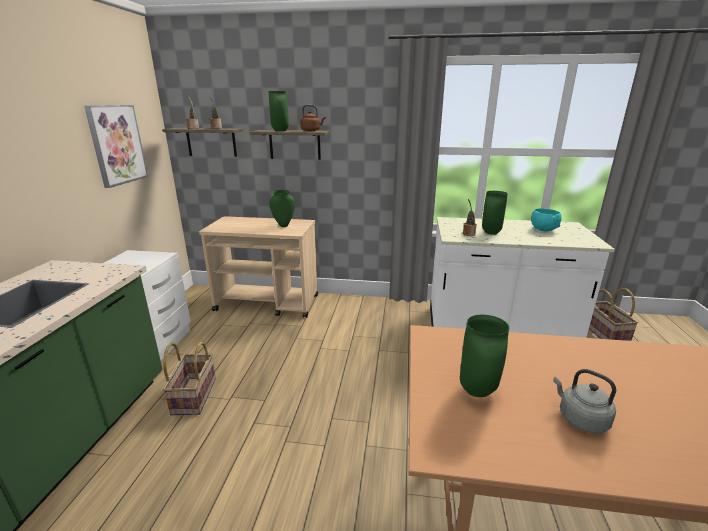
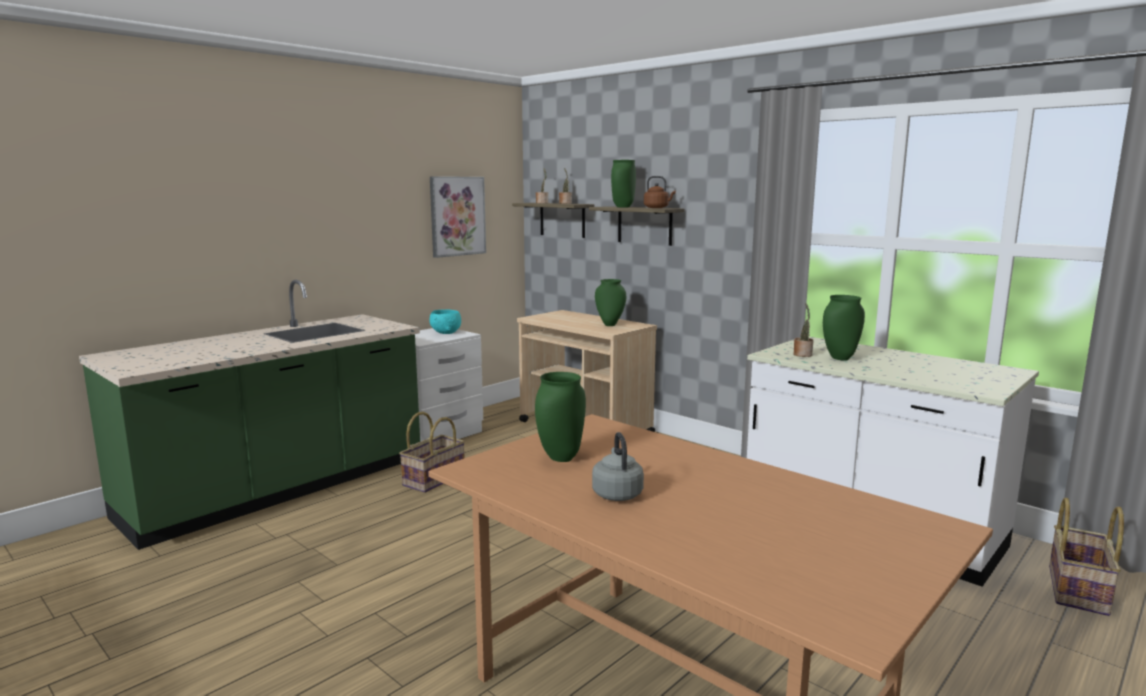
camera: 35 degrees right, 10 degrees down
(543, 230) = (938, 368): turquoise bowl -> turquoise bowl (446, 332)

